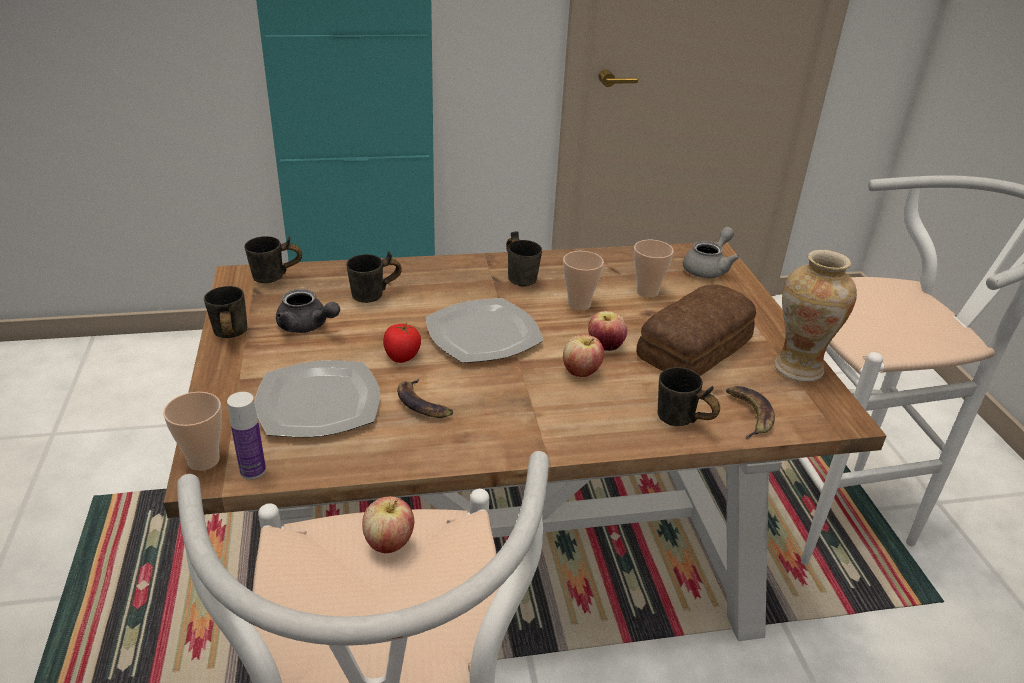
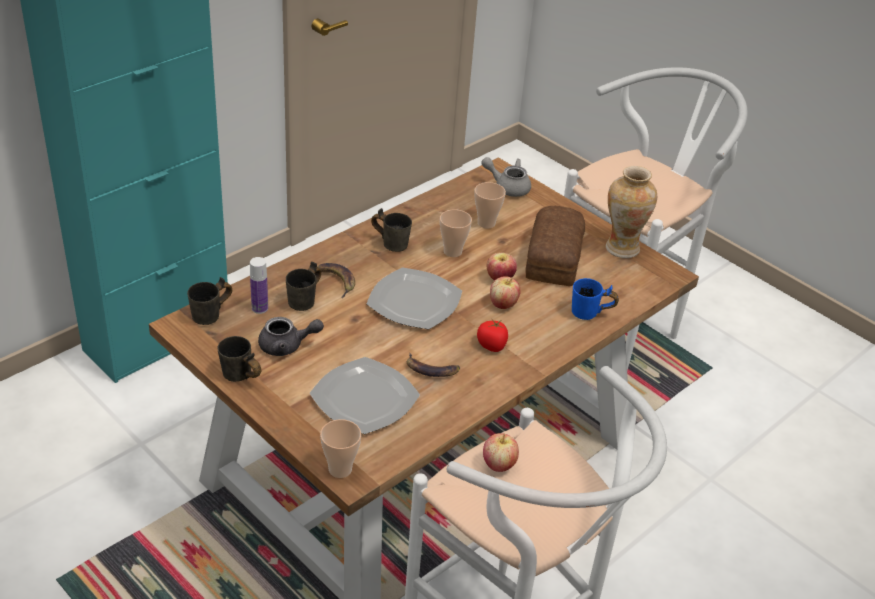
camera: 35 degrees left, 5 degrees up
(253, 470) = (379, 461): bottle -> bottle (260, 308)
(402, 356) = (379, 341): tomato -> tomato (492, 345)
(680, 423) = (590, 316): grey mug -> blue mug
(708, 268) = (507, 187): grey teapot -> grey teapot turned 75 degrees counterclockwise
(748, 414) = (621, 293): banana -> banana (336, 281)

